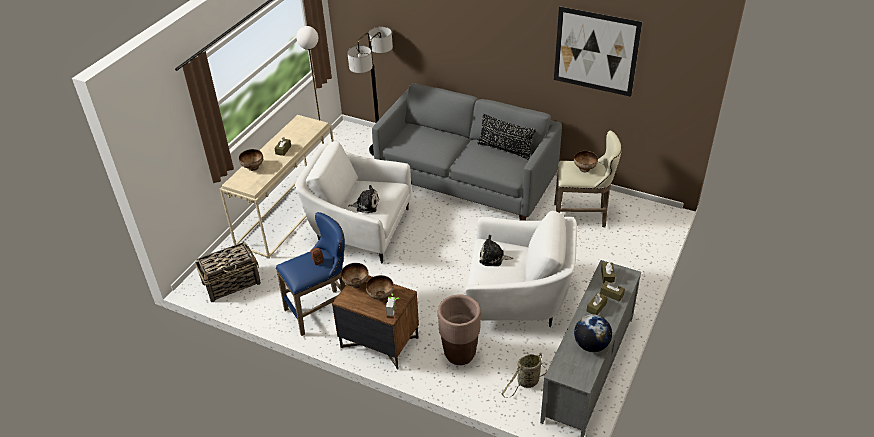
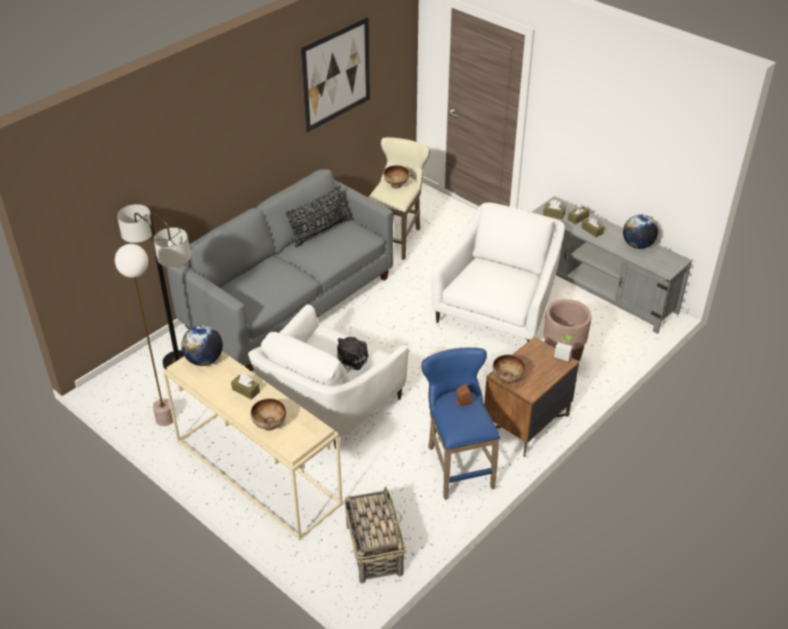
camera: 75 degrees left, 0 degrees up
(308, 126) = (204, 360): none -> globe
(381, 296) = (534, 363): bowl -> none
(493, 258) = (485, 283): plush toy -> none
(526, 382) = (608, 330): basket -> none

